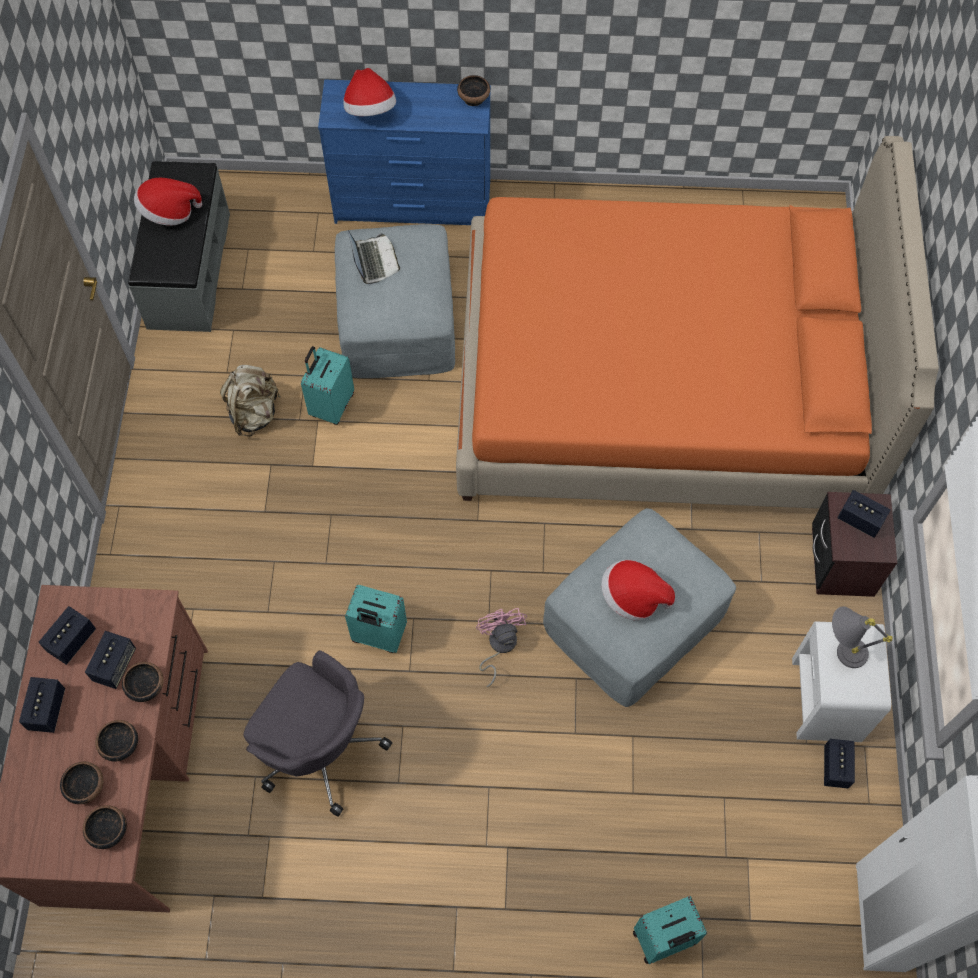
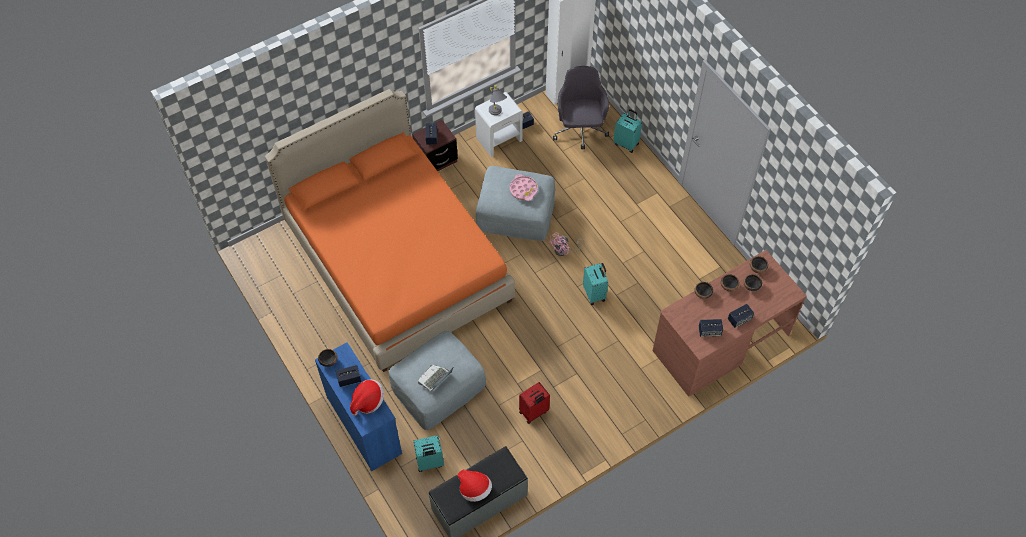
camera: 125 degrees left, 5 degrees down
(114, 665) = (704, 310): speaker -> speaker (349, 379)
(254, 413) = (534, 412): beige backpack -> red suitcase
(319, 747) = (654, 284): grey office chair -> grey office chair (580, 130)
(331, 405) = (505, 383): turquoise suitcase -> turquoise suitcase (429, 463)
(632, 597) = (523, 189): hat -> pink tray

